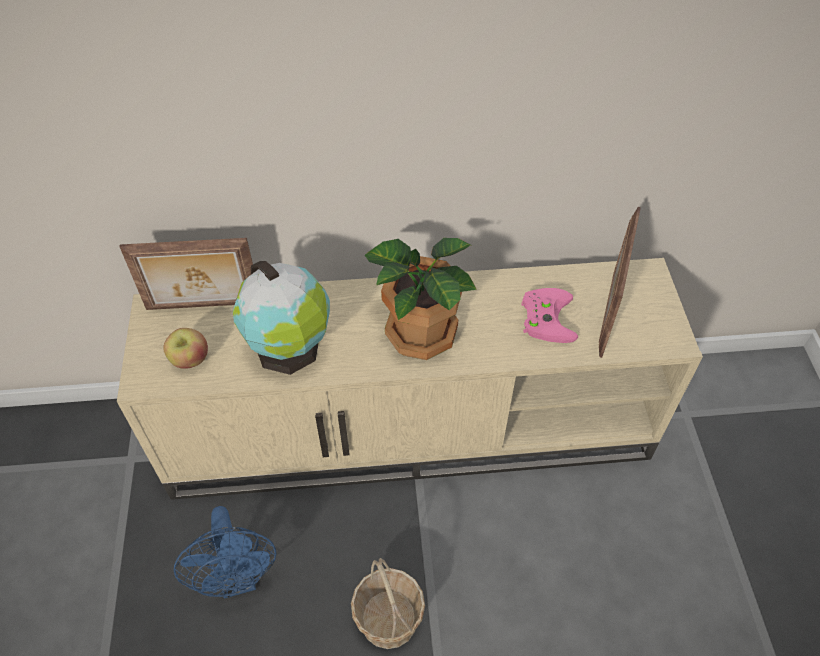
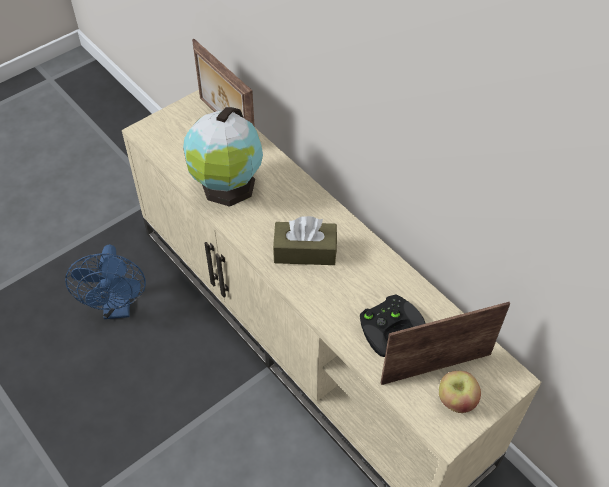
camera: 55 degrees right, 0 degrees up
(190, 360) = (178, 143): apple -> apple (456, 401)
(238, 578) = (118, 307): blue fan -> blue fan turned 45 degrees counterclockwise
(388, 619) = (145, 415): basket -> none
(420, 332) = (305, 251): potted plant -> brown tissue box
(545, 316) = (390, 324): pink game controller -> black game controller

